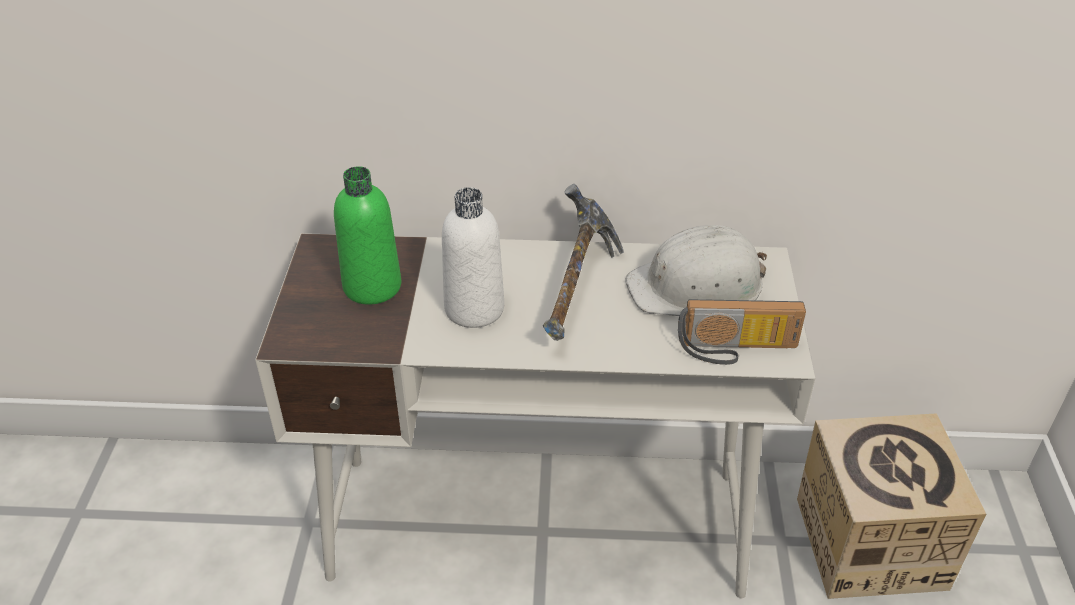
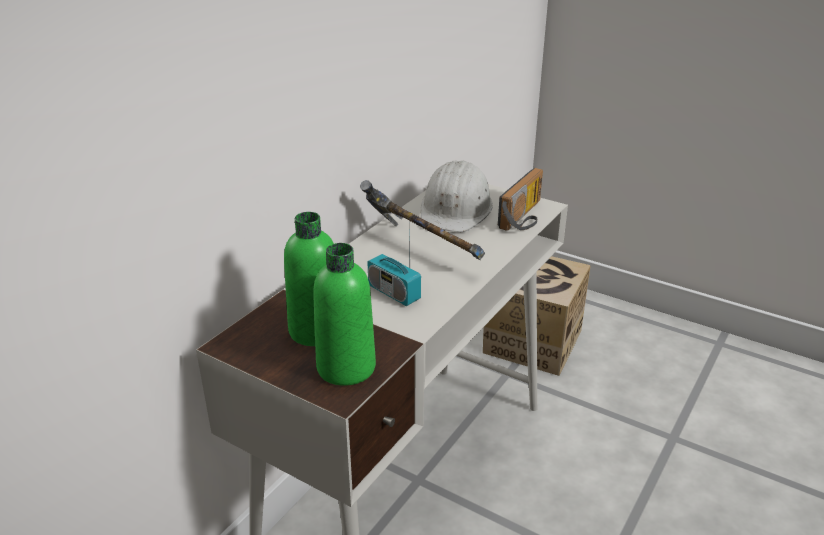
camera: 60 degrees left, 10 degrees down
(327, 329) = (346, 367): none -> green bottle
(474, 309) = (394, 293): white bottle -> radio

